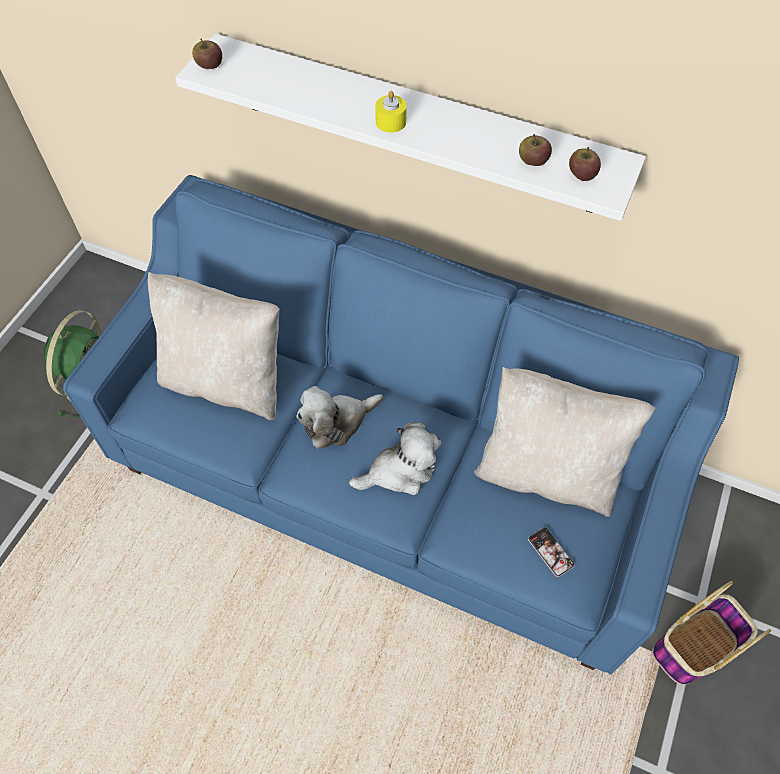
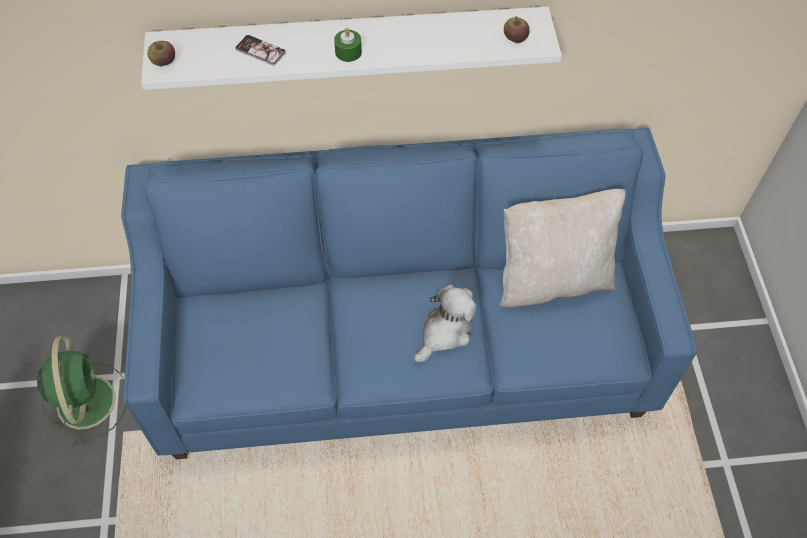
camera: 30 degrees left, 0 degrees up
(226, 381) = (256, 330): beige pillow -> none
(337, 422) = (370, 319): plush toy -> none
(390, 122) = (348, 52): yellow candle -> green candle
(532, 161) = (474, 41): apple -> none
(550, 552) = (590, 335): phone -> phone (260, 51)
(693, 648) = (699, 363): basket -> none

